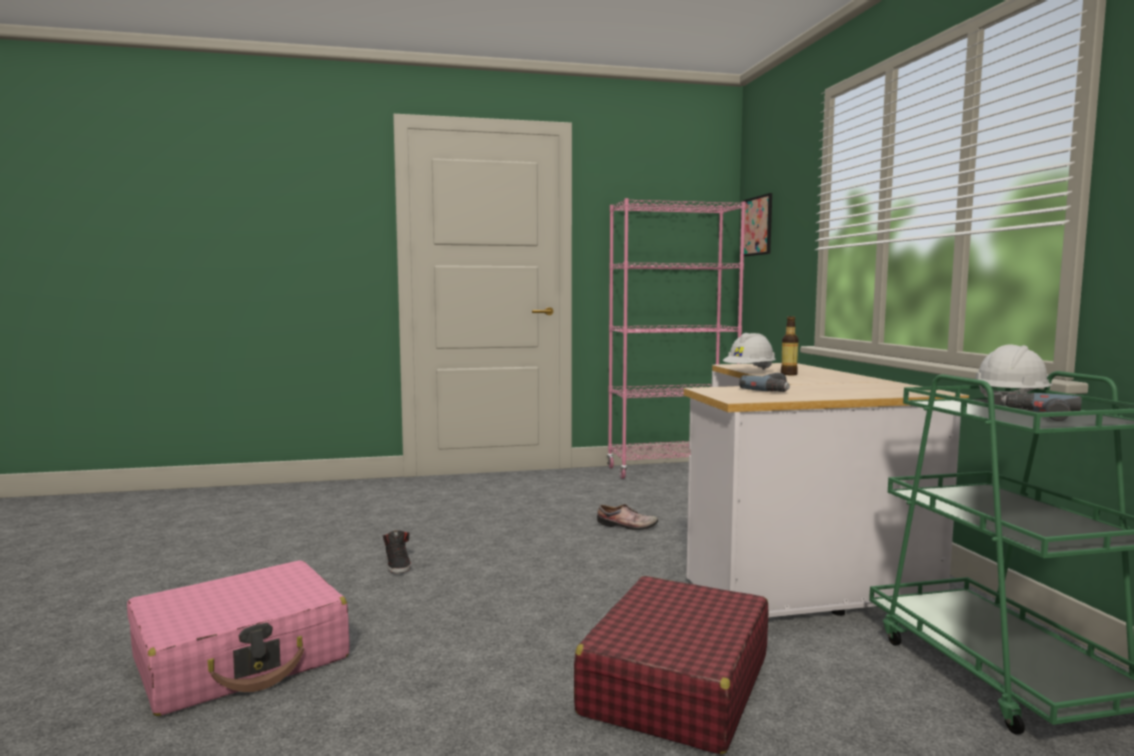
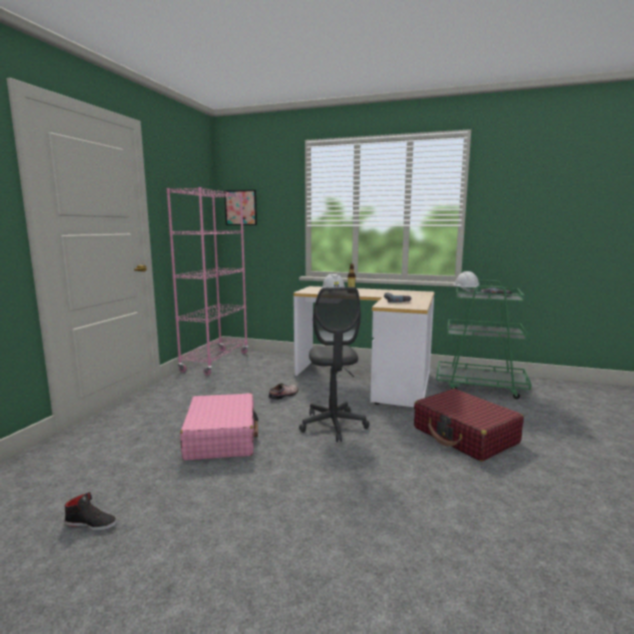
camera: 60 degrees left, 5 degrees up
(242, 659) = (361, 559): pink suitcase -> pink suitcase (221, 438)
(398, 564) = (257, 472): black shoe -> black shoe (91, 523)
(570, 574) = (333, 425): none -> grey office chair

